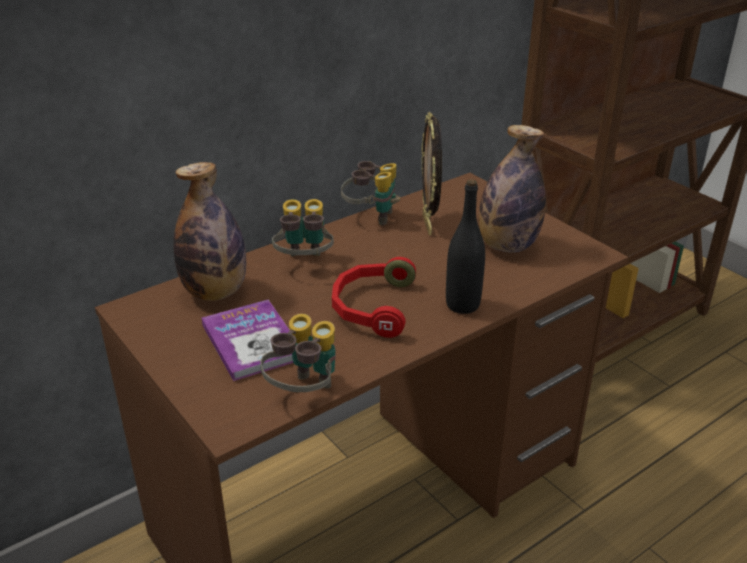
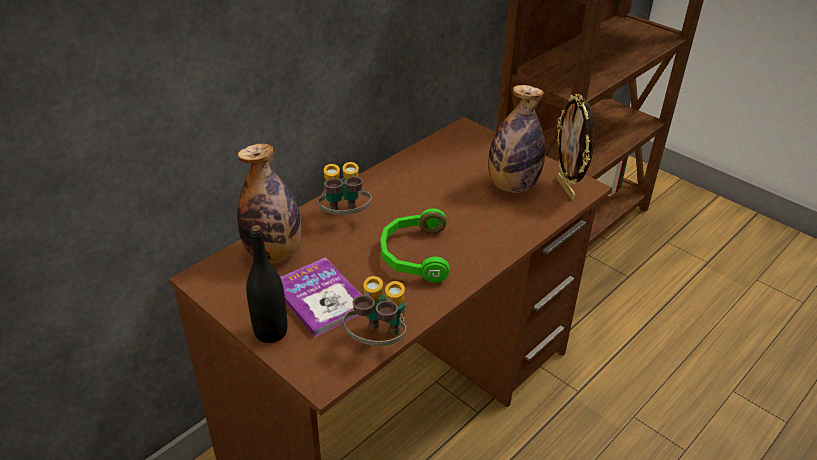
camera: 10 degrees left, 5 degrees up
(371, 216) = (390, 167): binoculars -> none
(372, 307) = (414, 255): red headphones -> green headphones
(428, 225) = (441, 171): picture frame -> picture frame (566, 189)
(462, 305) = (489, 245): black bottle -> black bottle (271, 332)

